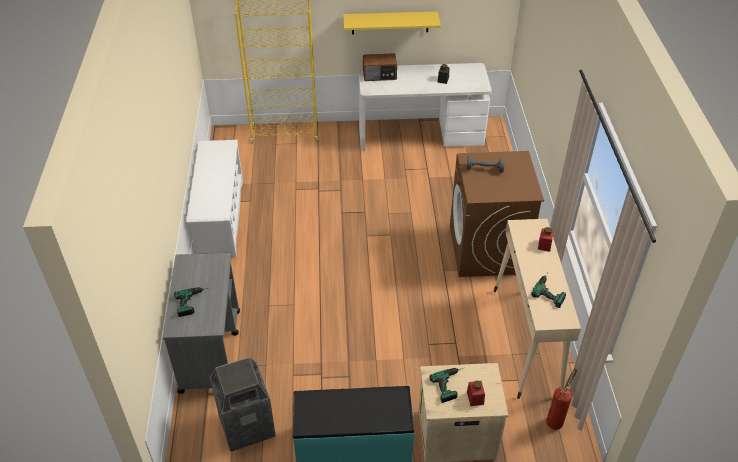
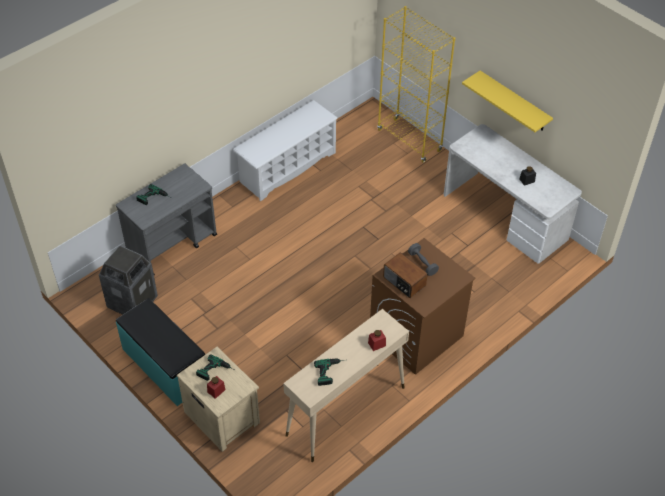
camera: 50 degrees right, 5 degrees up
(379, 75) = (486, 141): radio -> radio (404, 282)
(556, 419) = (287, 469): fire extinguisher -> none

